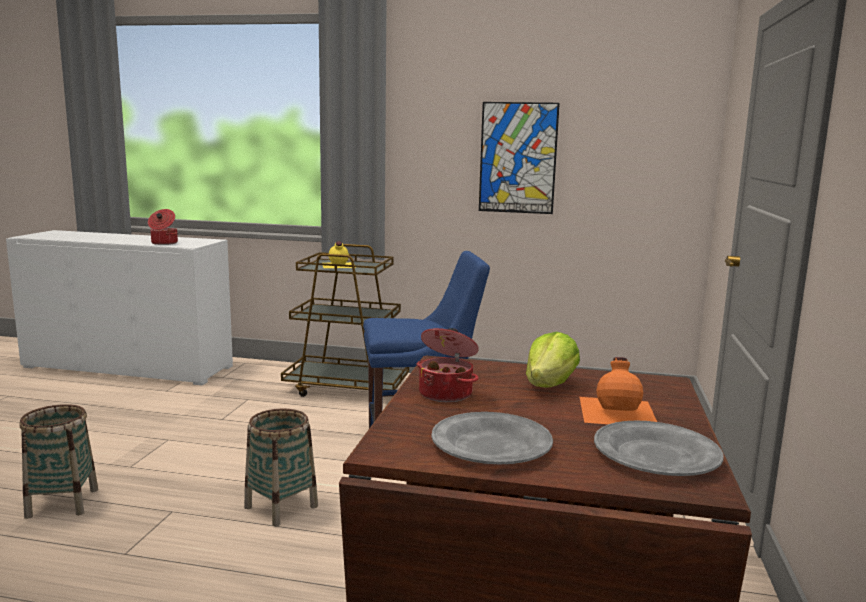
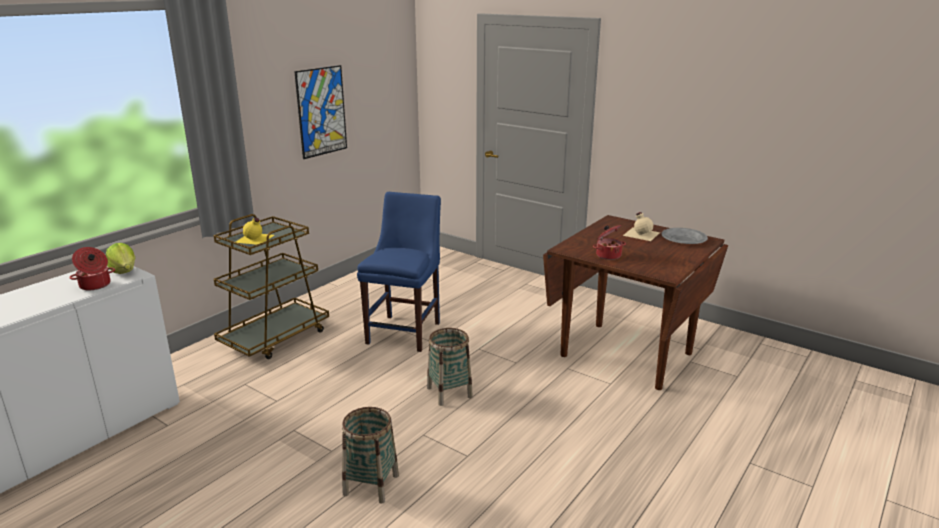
camera: 65 degrees left, 10 degrees up
(491, 445) = (667, 258): grey plate -> none
(550, 385) = (606, 237): lettuce -> lettuce (124, 271)
(618, 411) = (641, 233): orange bottle -> beige bottle

